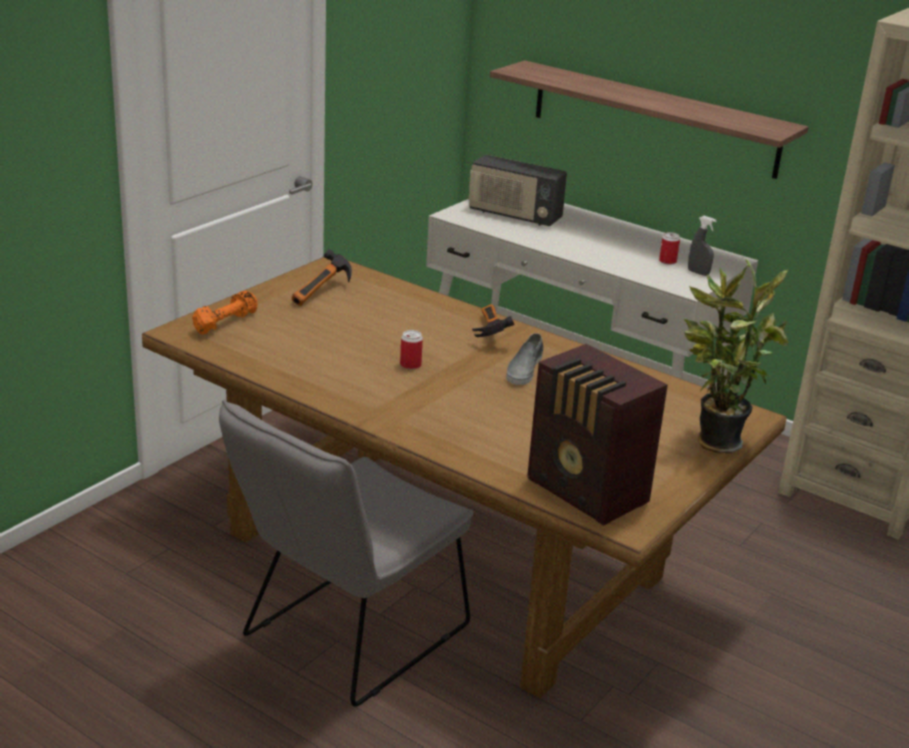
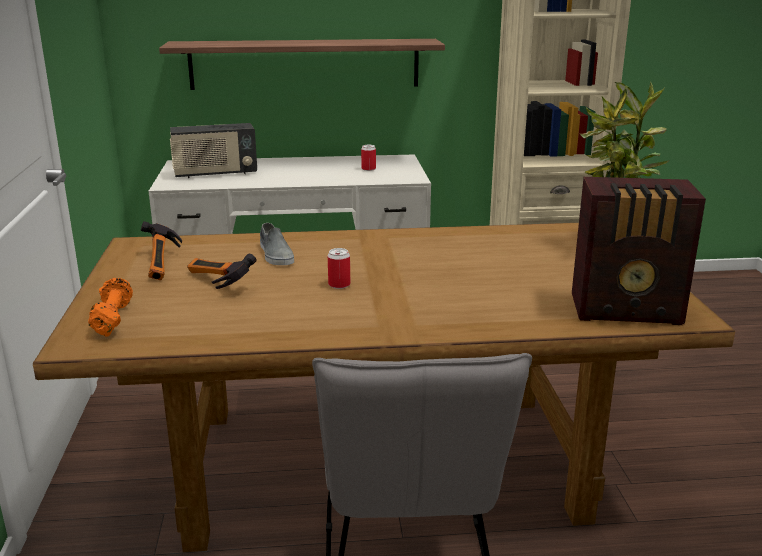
camera: 40 degrees left, 5 degrees down
(486, 332) = (346, 244): hammer -> hammer (214, 284)
(524, 369) = (421, 255): grey shoe -> grey shoe (275, 254)
(698, 273) = (398, 169): grey spray bottle -> none

